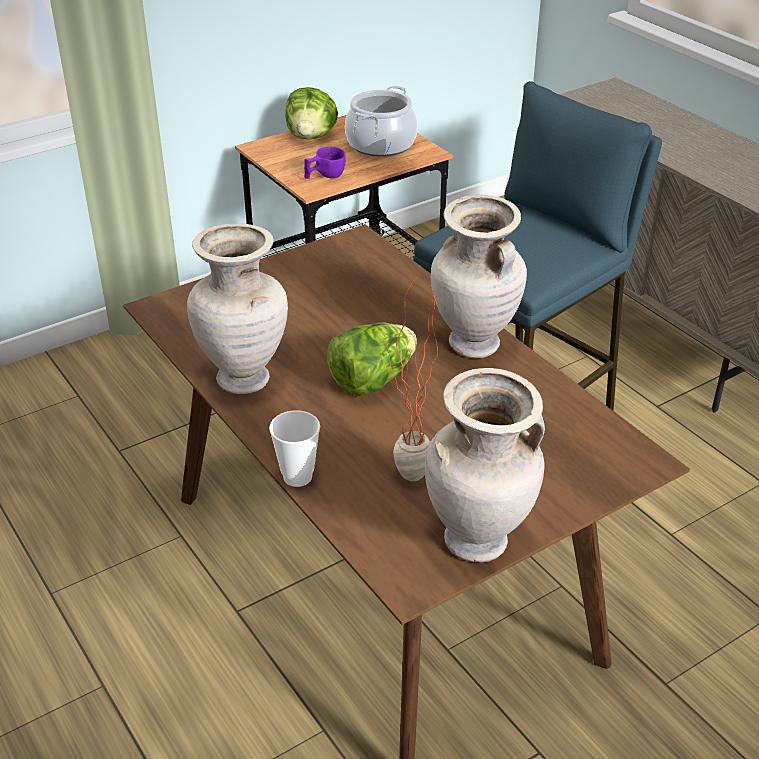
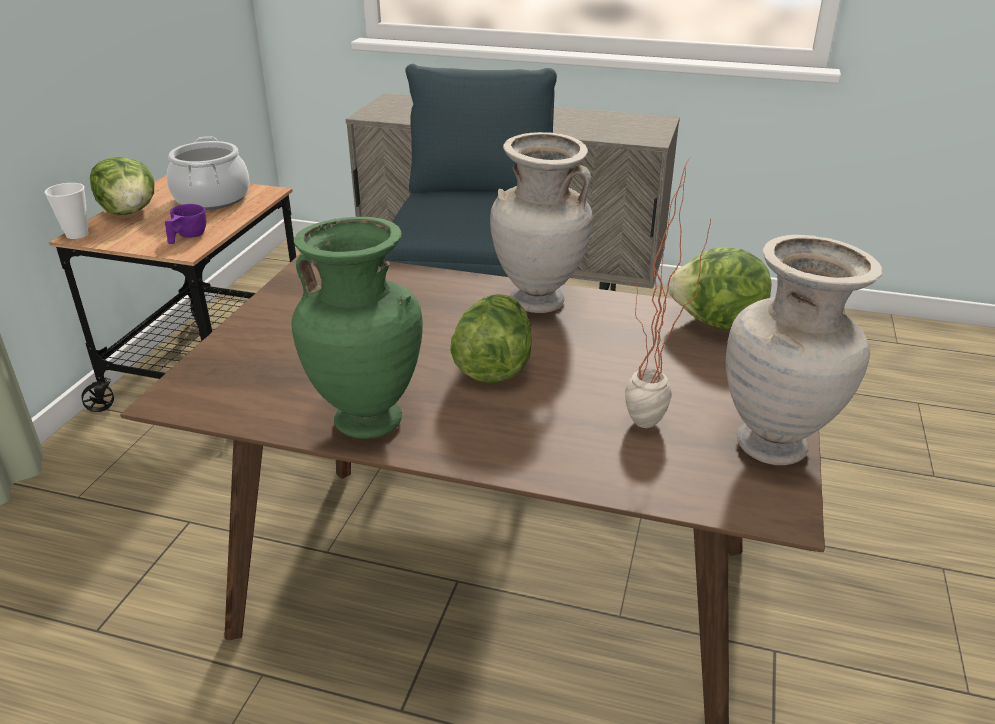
camera: 40 degrees left, 5 degrees down
(245, 379) = (368, 420): beige vase -> green vase
(297, 477) = (549, 478): cup -> cup (77, 234)
(591, 431) = (717, 323): none -> lettuce

